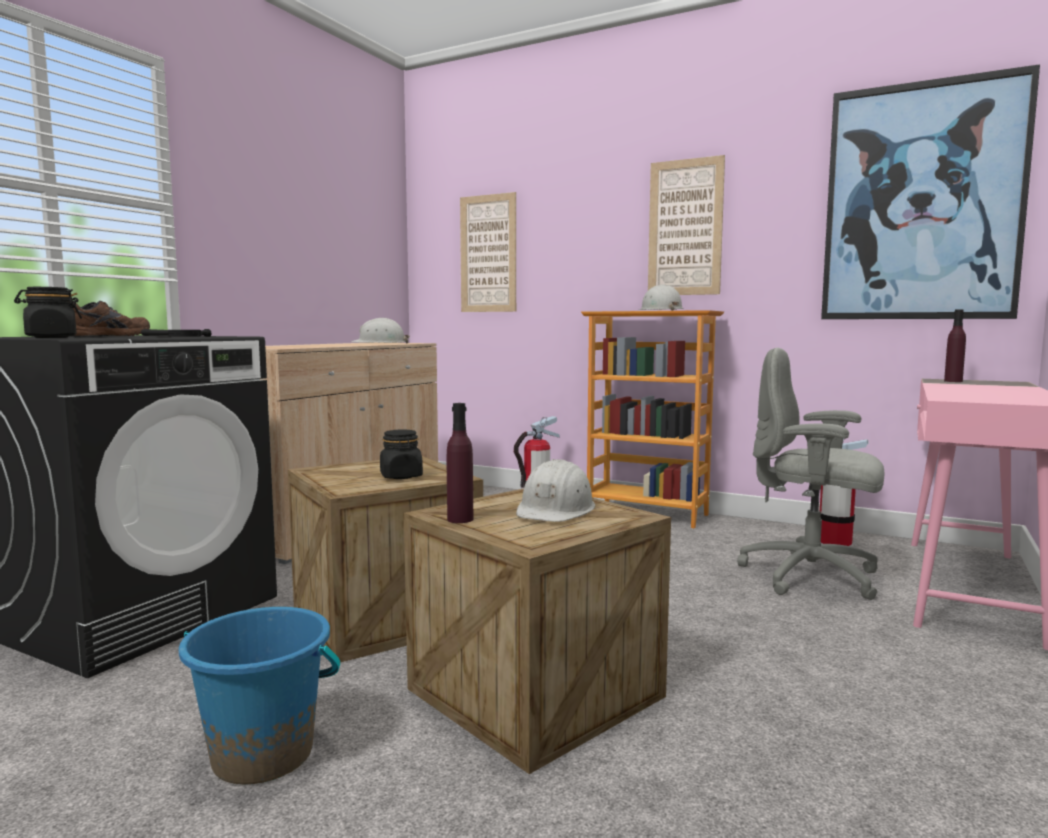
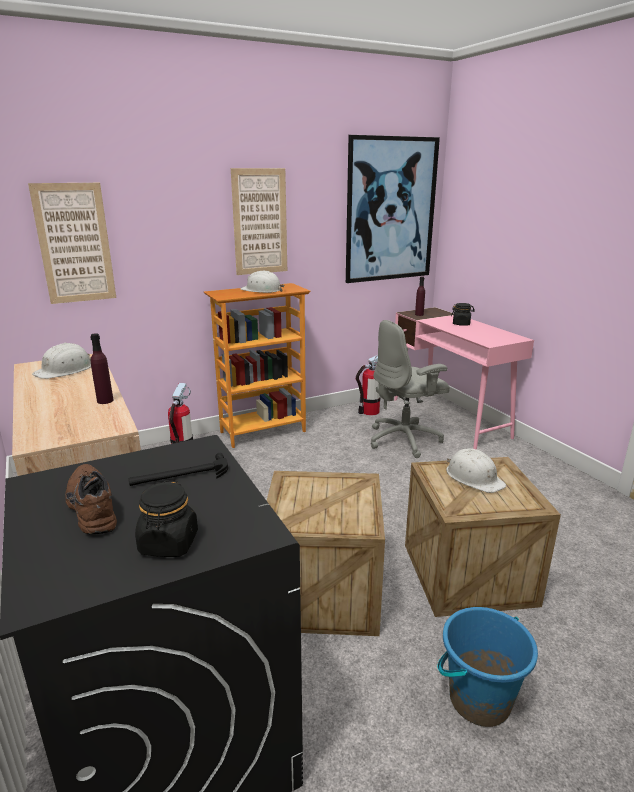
camera: 55 degrees left, 15 degrees up
(401, 476) = (342, 497): black jar -> black jar (461, 324)
(460, 519) = (475, 510): purple bottle -> purple bottle (105, 401)

